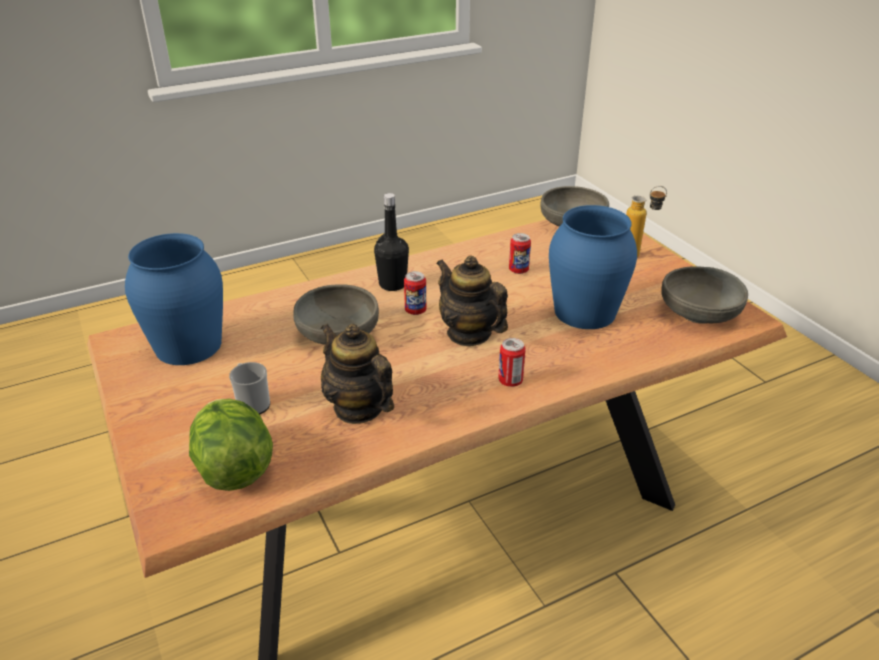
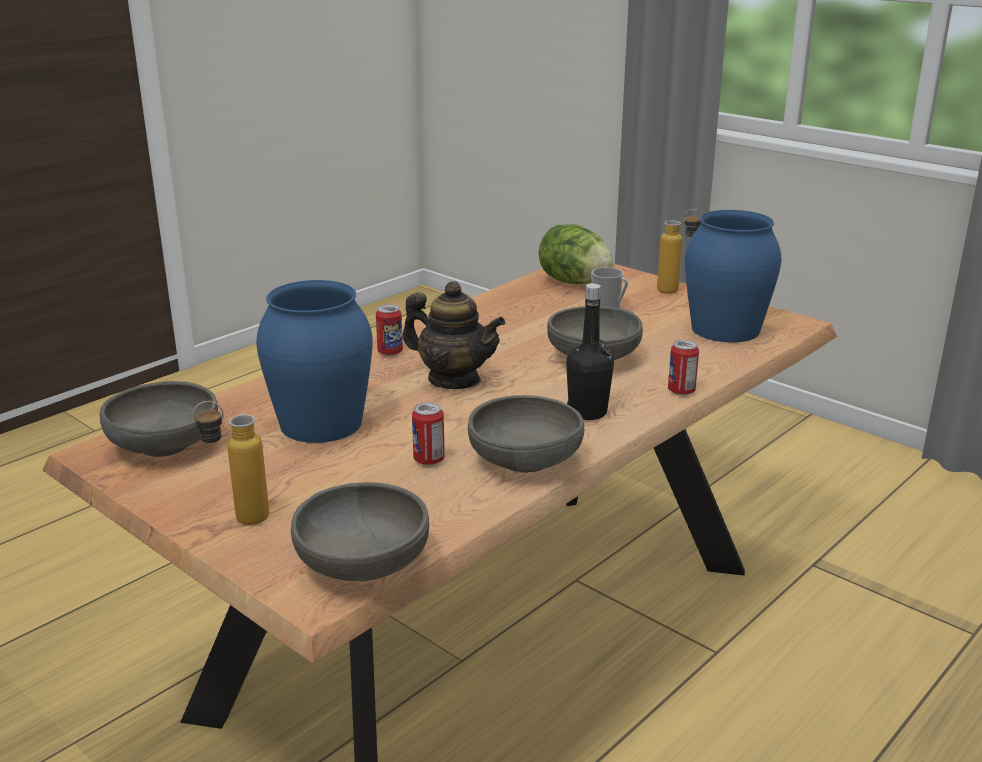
camera: 160 degrees right, 10 degrees down
(149, 417) = (676, 292): none -> bottle
(358, 407) = (517, 318): teapot -> none
(415, 311) = (532, 390): can -> can (681, 391)
(460, 259) = (524, 461): none -> grey bowl

